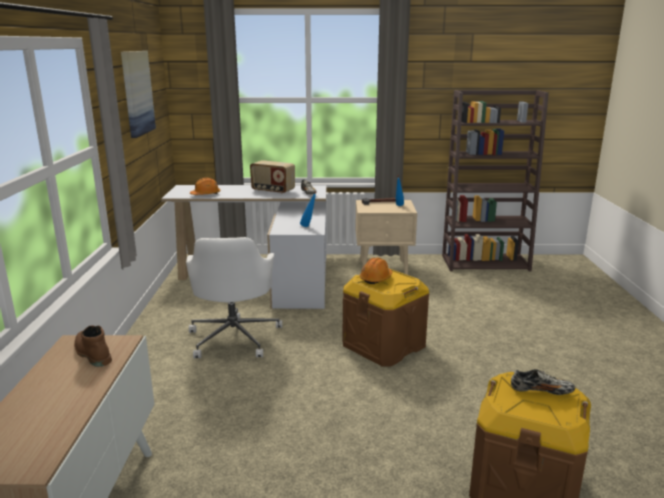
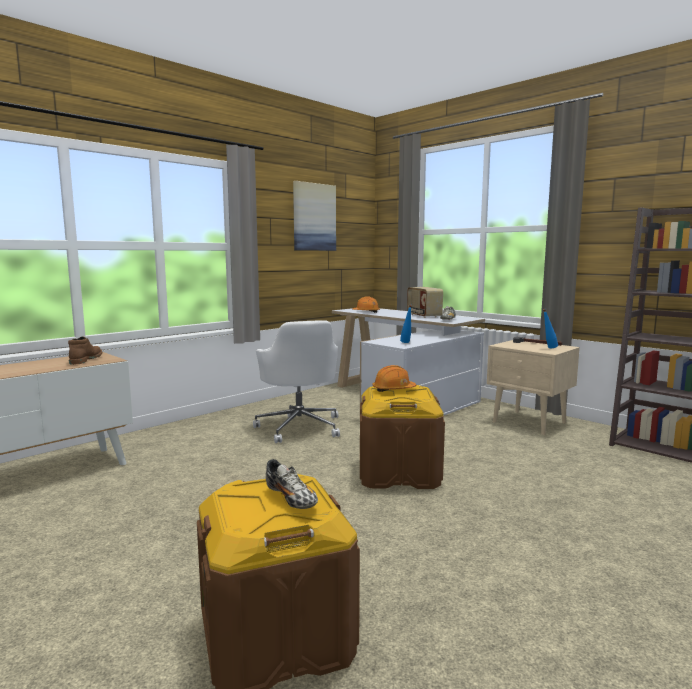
camera: 45 degrees right, 10 degrees down
(234, 337) = (300, 427): white office chair -> white office chair turned 60 degrees counterclockwise

